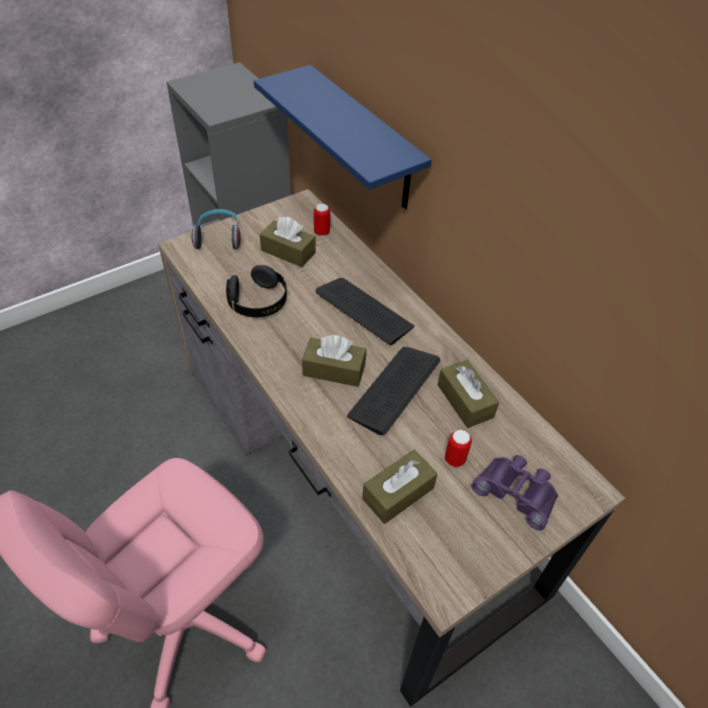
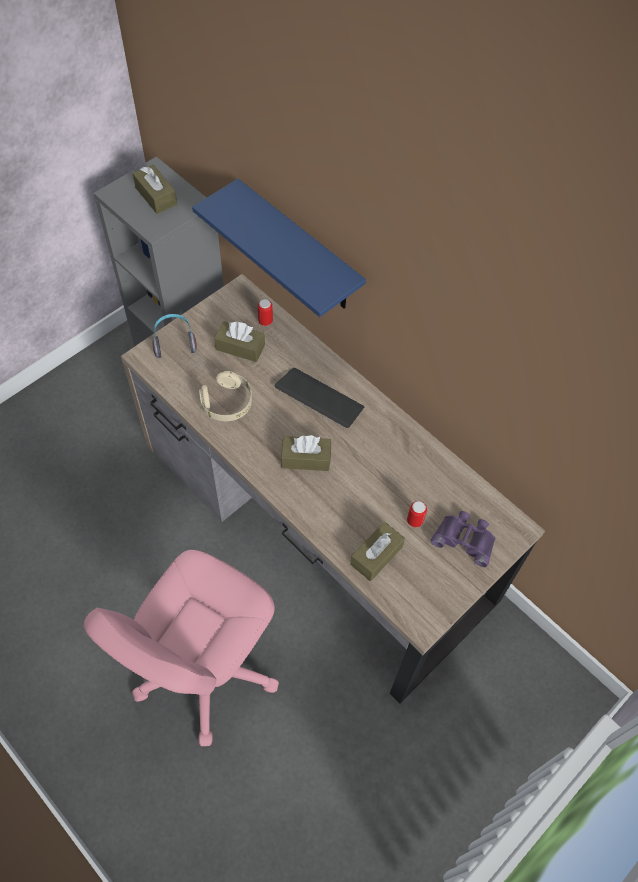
camera: 10 degrees left, 10 degrees up
(258, 302) = (227, 404): black headphones -> beige headphones
(394, 390) = (358, 468): keyboard -> none
(465, 401) = (415, 469): brown tissue box -> brown tissue box (156, 196)

